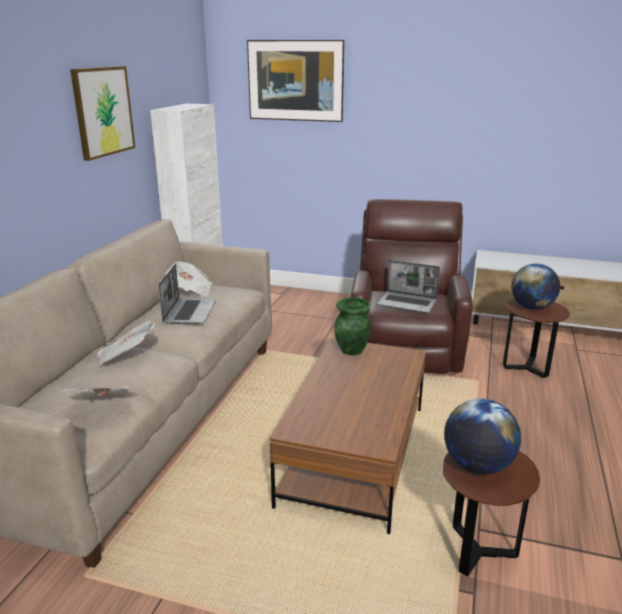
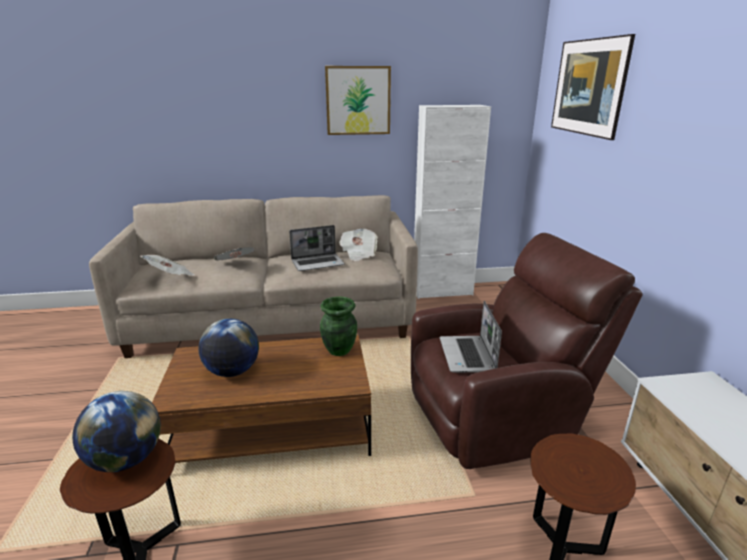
camera: 65 degrees right, 0 degrees up
(532, 307) = (577, 462): globe -> globe (232, 371)

